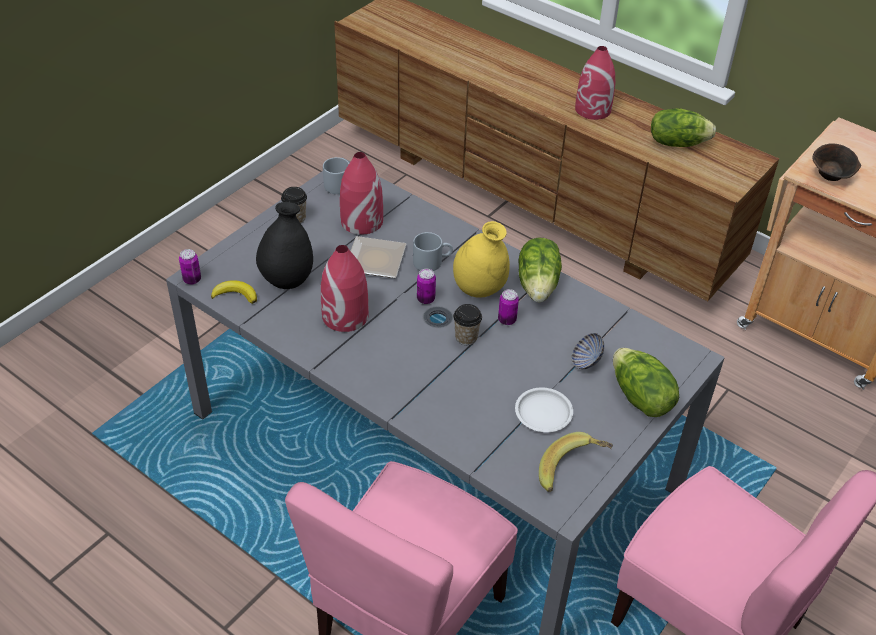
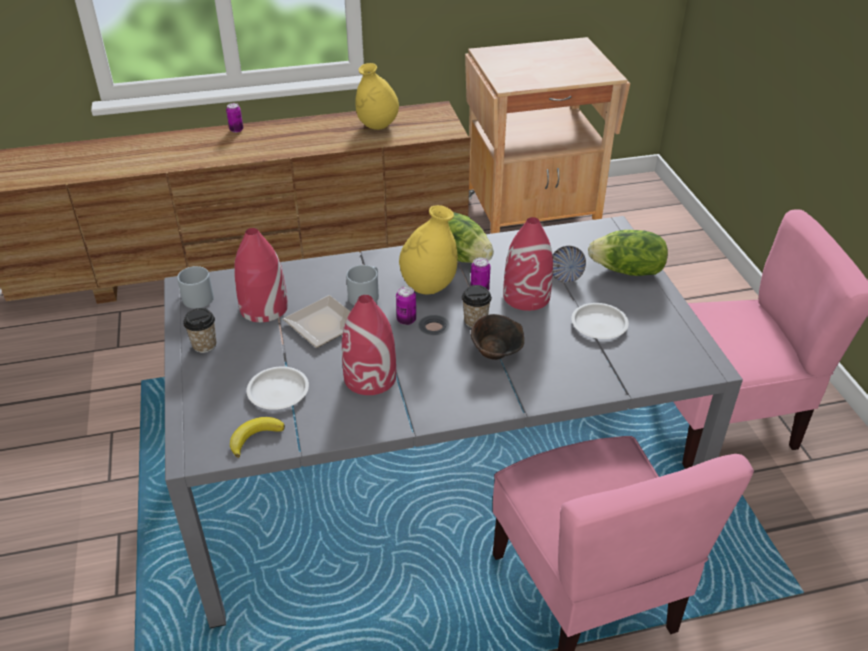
camera: 50 degrees left, 5 degrees down
(192, 279) = (193, 459): can -> can (236, 130)
(287, 279) = (278, 391): black vase -> white plate
(572, 472) = (673, 342): banana -> none
(593, 109) = (290, 139): red vase -> red vase (527, 296)
(677, 142) = (377, 126): lettuce -> yellow vase
(831, 176) = (521, 79): brown bowl -> brown bowl (496, 353)

